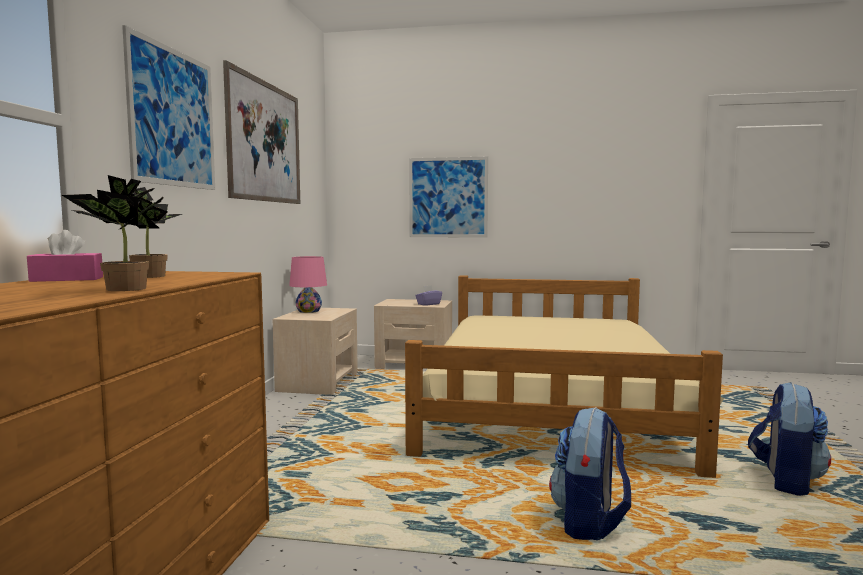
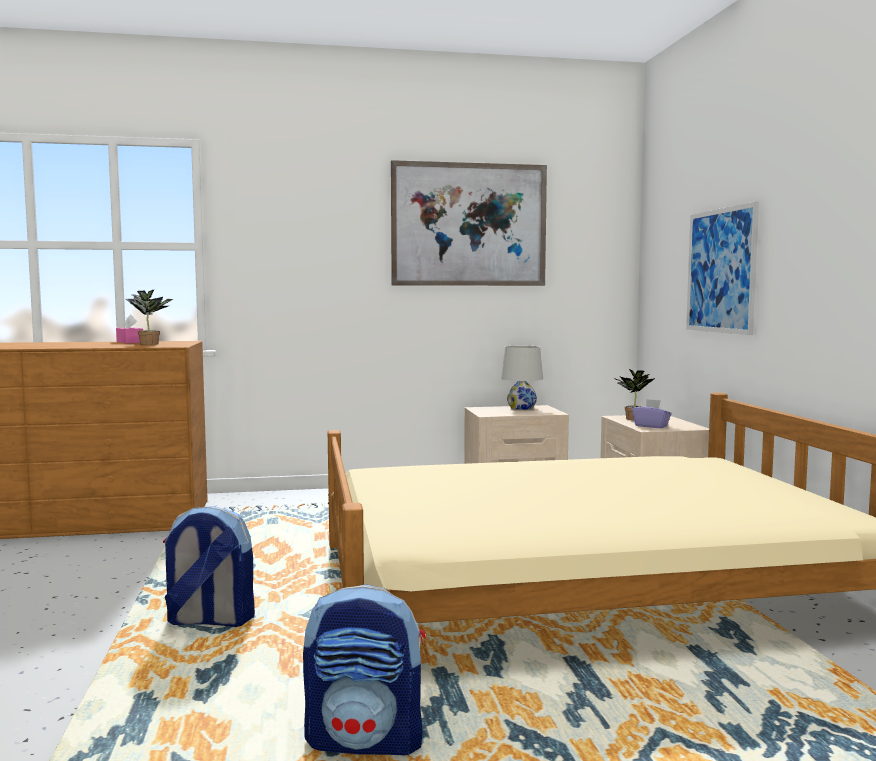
camera: 70 degrees right, 0 degrees up
(123, 289) = (66, 347): potted plant -> potted plant (631, 419)
(173, 118) = (312, 225): picture -> none
(308, 311) = (521, 408): pink table lamp -> white table lamp

